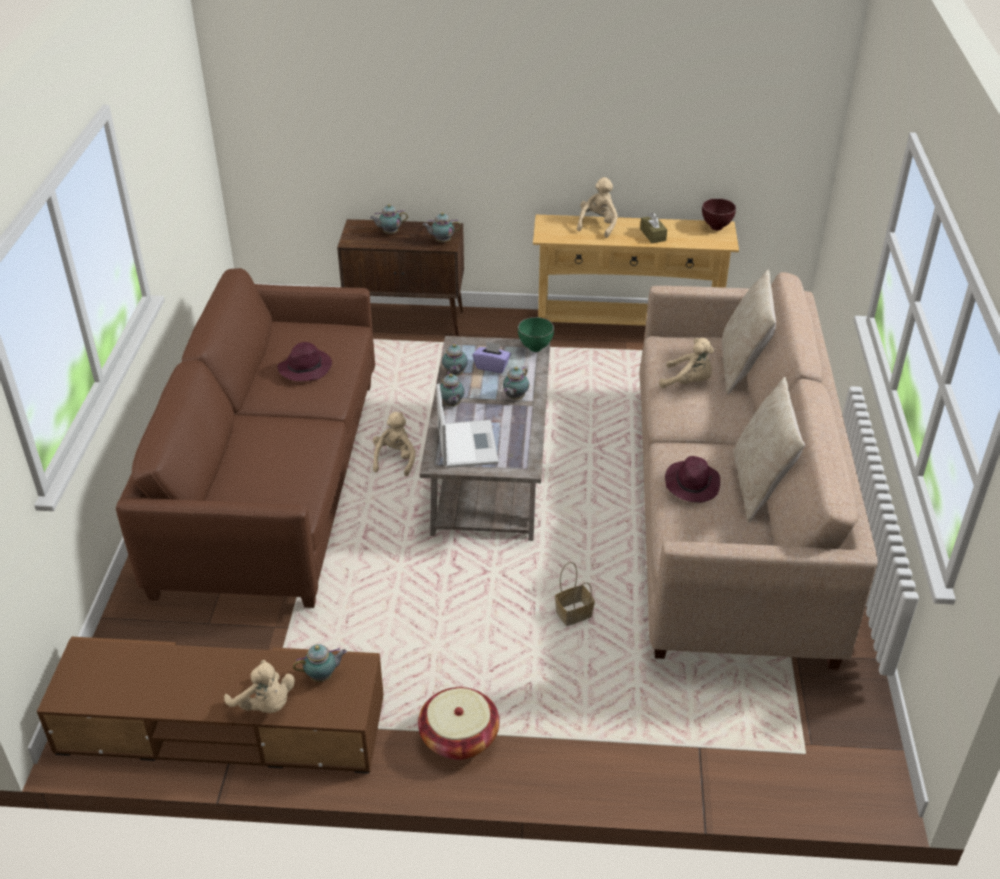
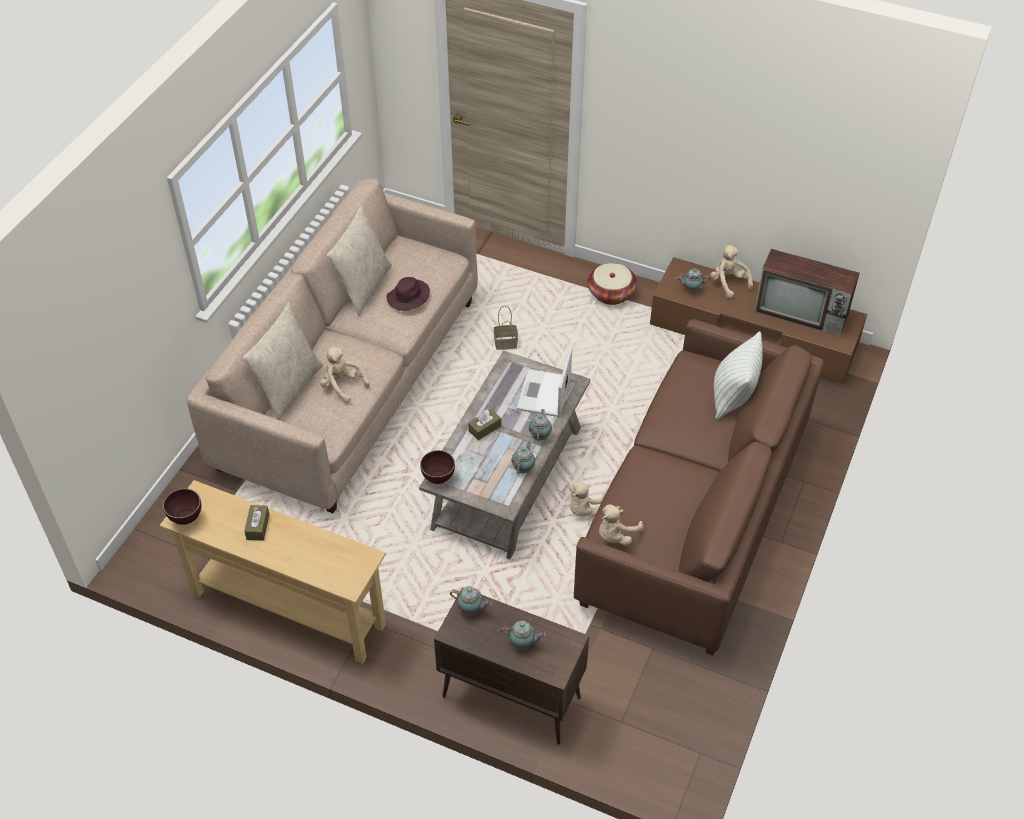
camera: 160 degrees left, 10 degrees up
(142, 683) = (803, 313): none -> television
(235, 474) = (732, 396): none -> pillow
(305, 367) = (657, 491): purple hat -> none
(492, 366) = (487, 468): purple tissue box -> none
(515, 397) = (484, 428): teapot -> brown tissue box
(535, 348) = (438, 479): green bowl -> brown bowl
(598, 225) = (301, 560): beige plush toy -> beige plush toy (615, 535)

